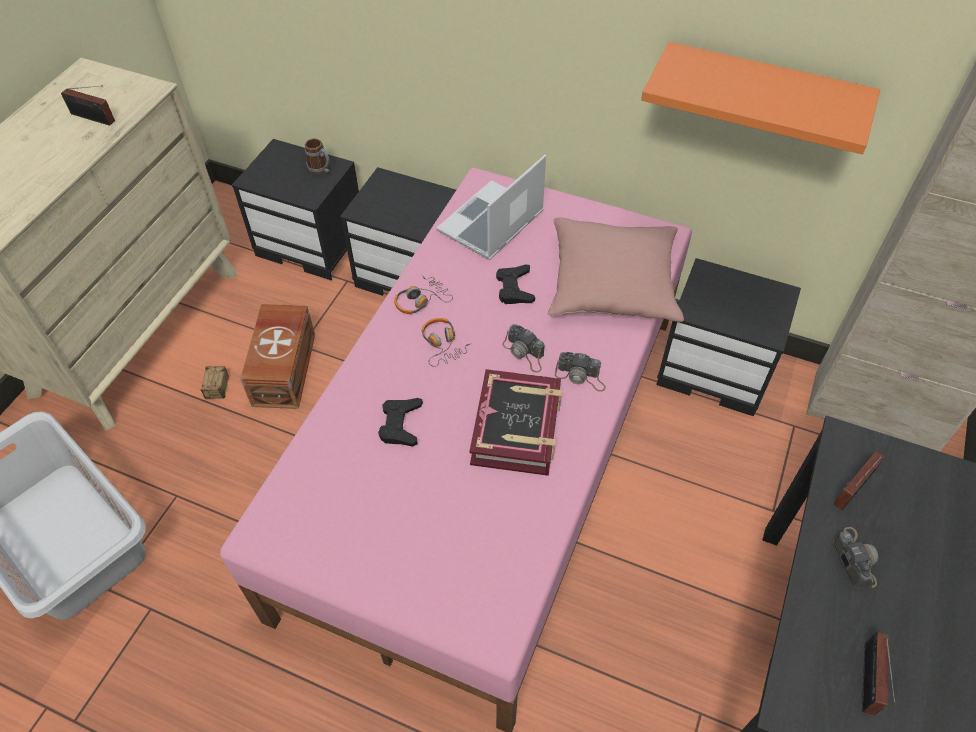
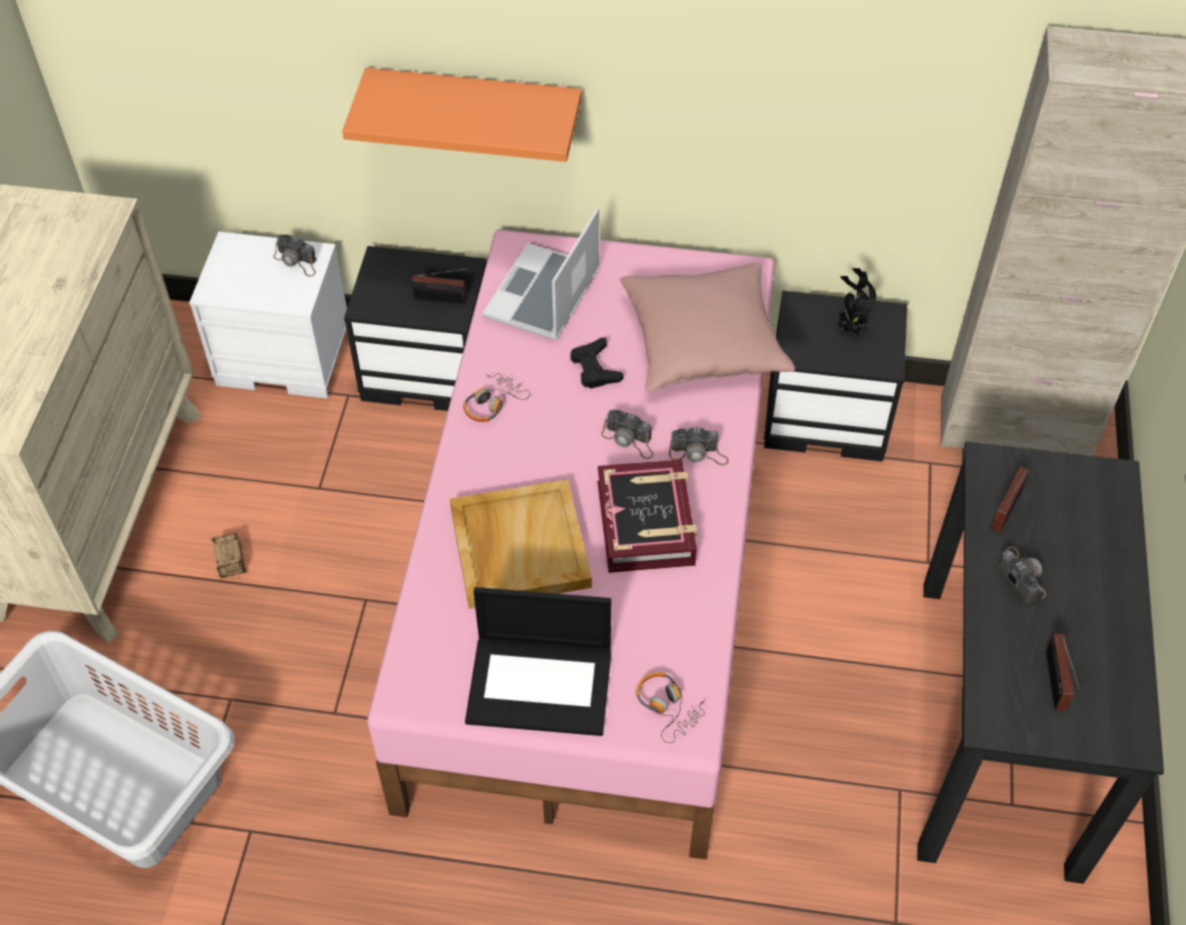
camera: 15 degrees left, 0 degrees up
(95, 118) = (56, 261): radio -> radio (442, 300)
(286, 368) = (309, 520): brown storage box -> none
(312, 244) = (286, 355): black nightstand -> white nightstand
(321, 169) = (297, 261): mug -> camera
(378, 554) = (541, 684): none -> laptop
(400, 424) = (518, 546): black game controller -> beige tray
(442, 345) = (534, 449): headphones -> headphones (667, 708)
(745, 299) = (849, 329): none -> potted plant
(762, 95) = (830, 110): orange shelf -> orange shelf (475, 107)

